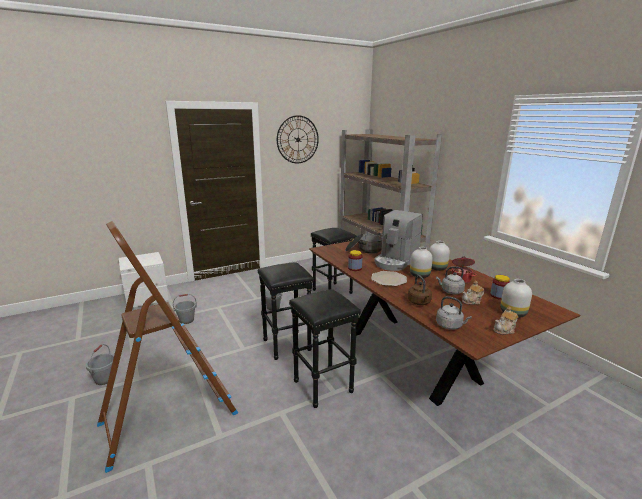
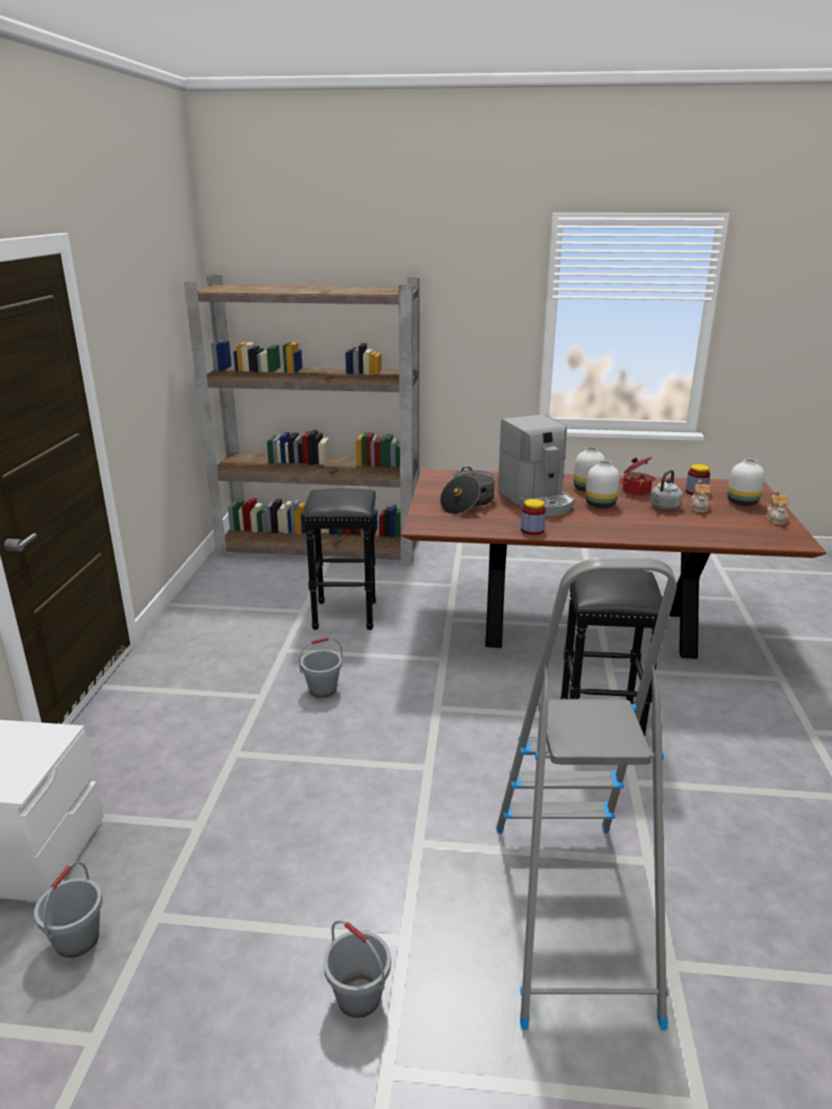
camera: 55 degrees left, 5 degrees up
(170, 418) = (569, 912): brown step ladder -> grey step ladder
(187, 320) = (237, 812): grey bucket -> grey bucket (77, 939)
(285, 344) = (461, 718): black stool -> none
(298, 139) = (132, 318): wall clock -> none
(389, 279) = (595, 524): plate -> none
(419, 302) = (681, 532): brown kettle -> none
(450, 326) = (751, 538): grey kettle -> none

